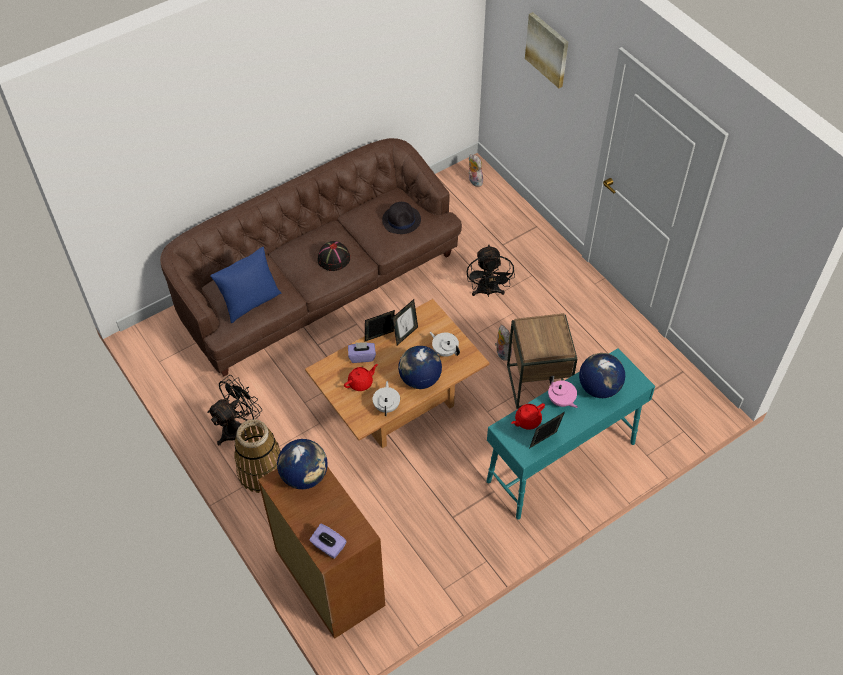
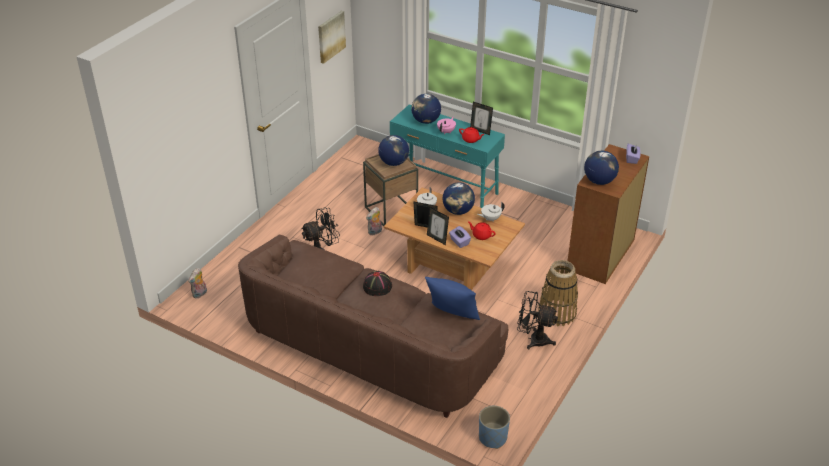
camera: 115 degrees left, 15 degrees down
(145, 335) = (492, 438): none -> blue planter
(401, 220) = (313, 263): black hat -> none
(542, 340) = (393, 163): none -> globe
(547, 49) = (191, 109): picture -> picture (330, 36)

